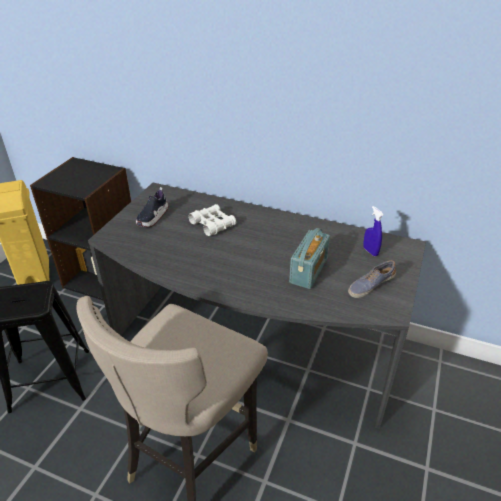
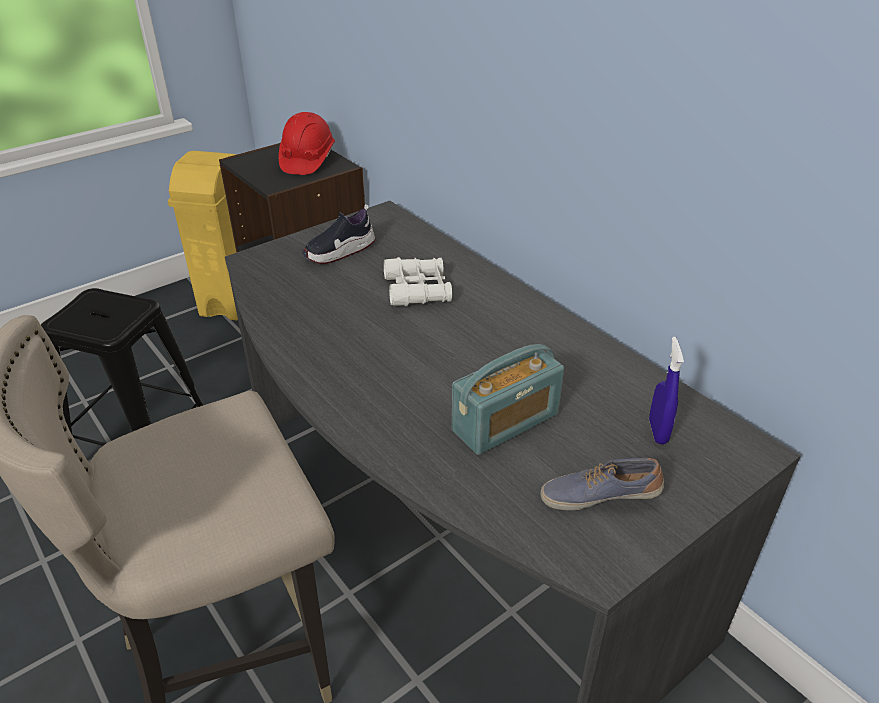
camera: 30 degrees right, 0 degrees up
(88, 172) = (307, 161): none -> red hard hat

